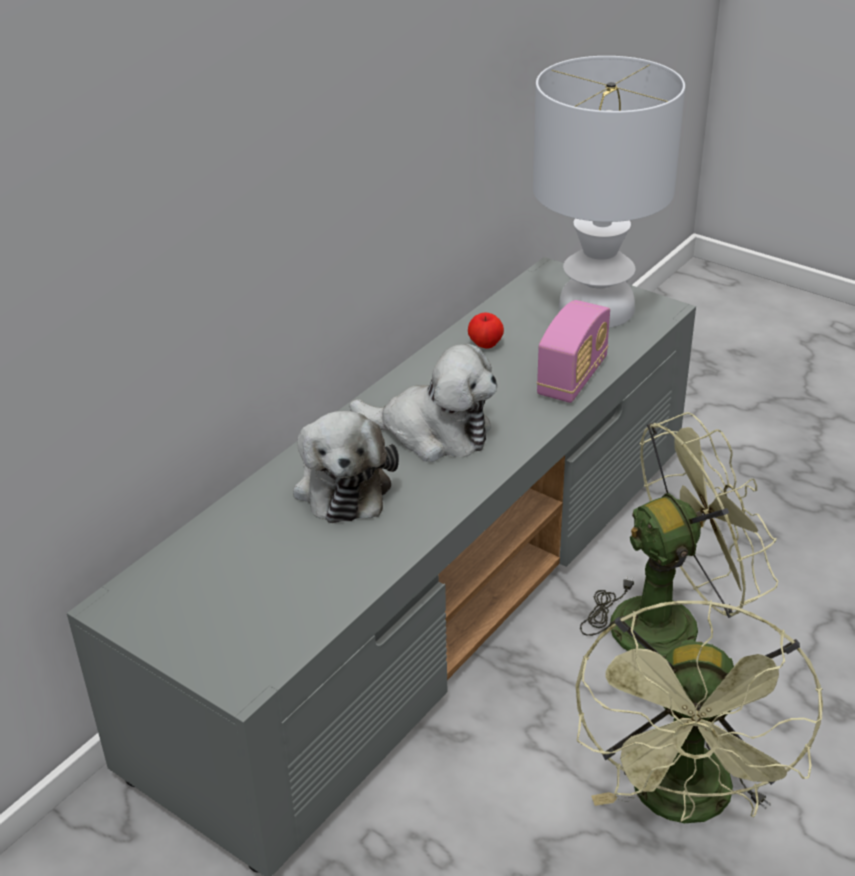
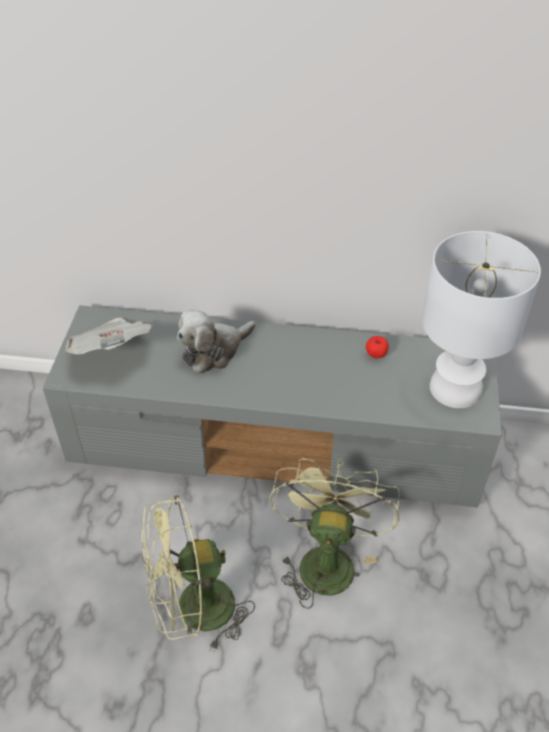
camera: 60 degrees right, 10 degrees up
(235, 601) = (112, 351): none -> newspaper
(432, 433) = (278, 366): plush toy -> none
(572, 378) = (372, 403): radio -> none
(670, 620) = (326, 558): green fan -> green fan turned 120 degrees counterclockwise

